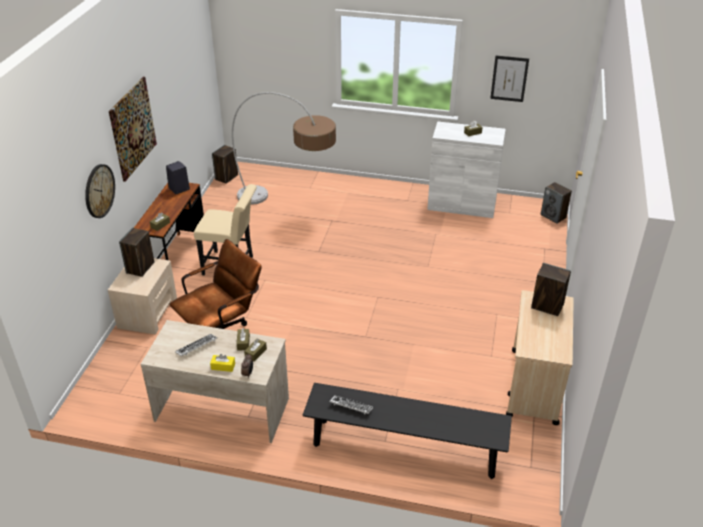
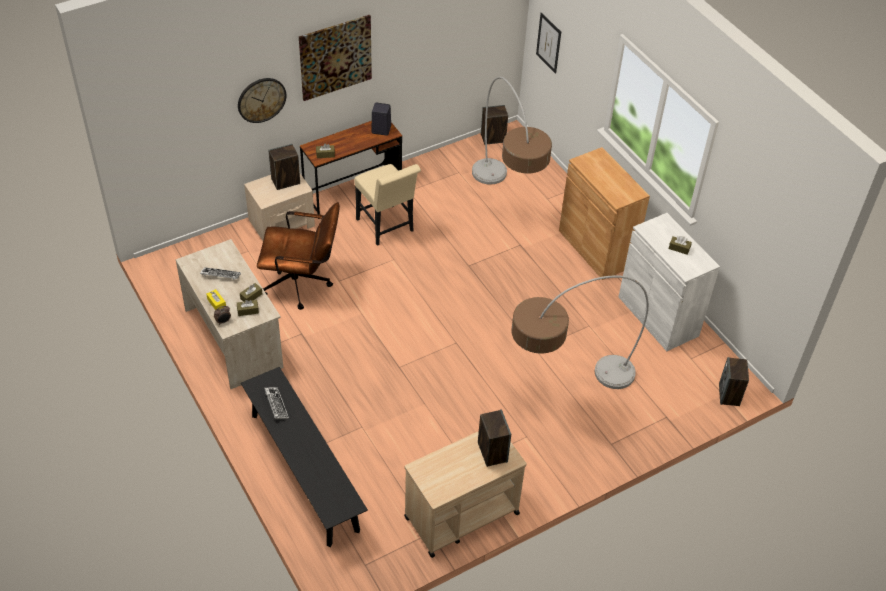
camera: 45 degrees right, 10 degrees up
(377, 194) = (596, 248): none -> brown cabinet
(476, 274) = (564, 389): none -> floor lamp
(509, 78) = (744, 215): picture -> picture (548, 43)

